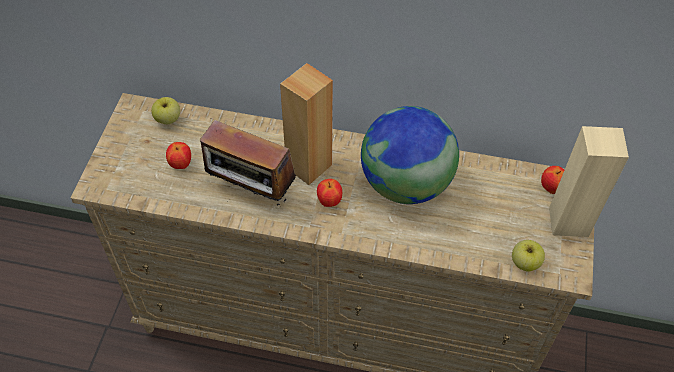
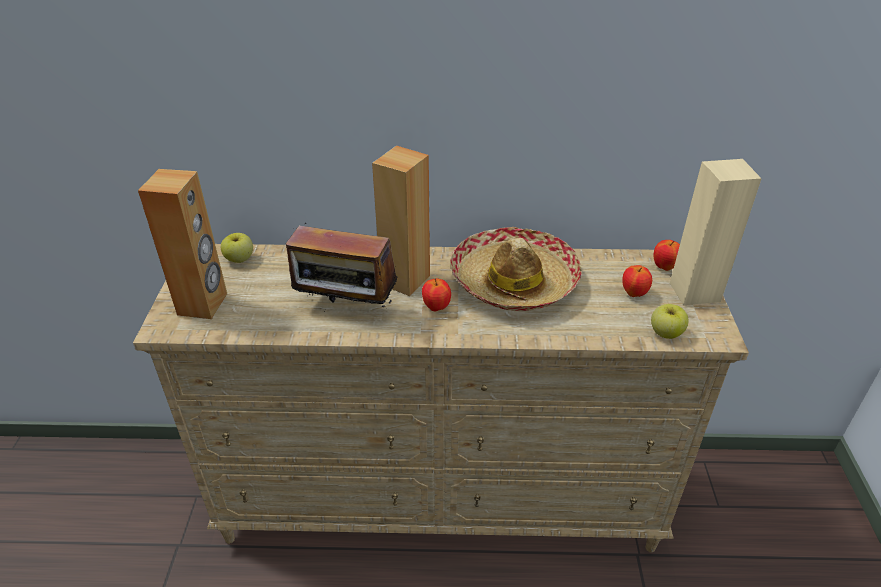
camera: 10 degrees left, 15 degrees down
(131, 166) = (203, 304): none -> brown speaker
(181, 164) = (261, 296): apple -> apple (634, 293)
(405, 183) = (513, 282): globe -> hat

